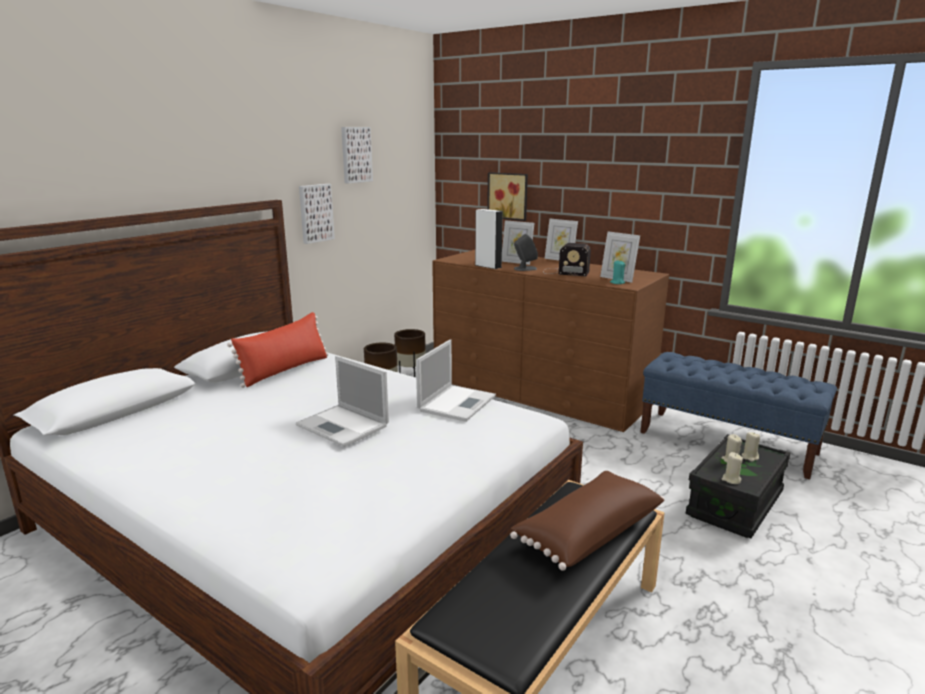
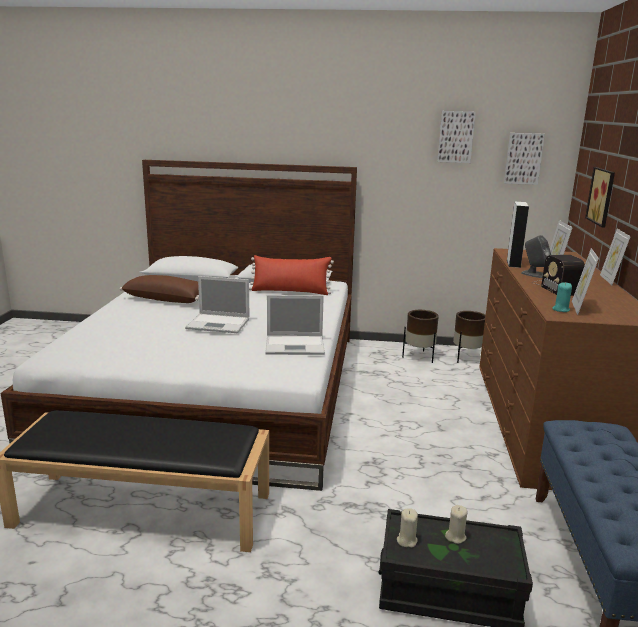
camera: 60 degrees right, 0 degrees up
(315, 213) = (398, 183): picture -> picture (523, 158)
(344, 426) = (219, 324): laptop -> laptop turned 90 degrees counterclockwise
(587, 532) = (176, 443): brown pillow -> brown pillow (168, 299)
(750, 457) = (481, 551): beige candle -> none

